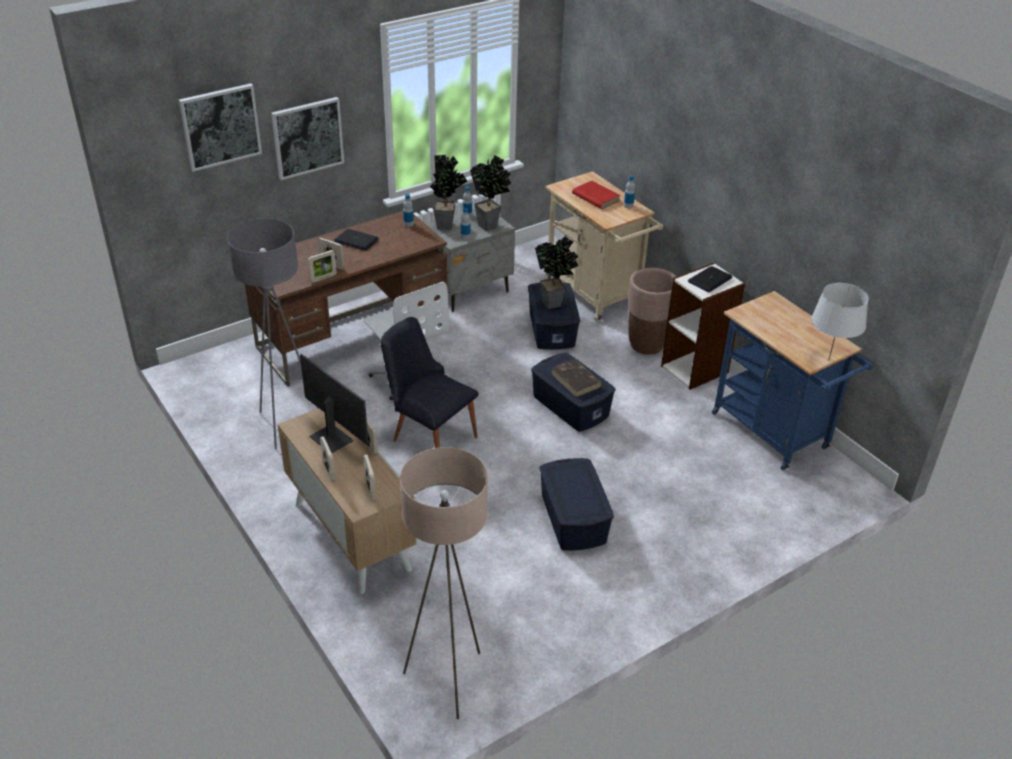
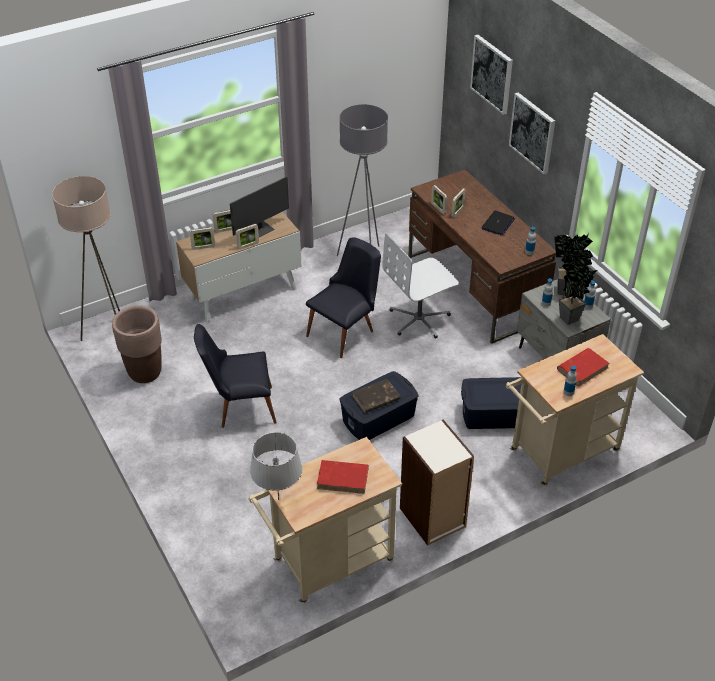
camera: 95 degrees right, 5 degrees up
(555, 304) = (495, 394): potted plant -> none
(573, 519) = (239, 407): blue storage box -> black chair
(646, 345) = (473, 484): brown planter -> brown planter (145, 372)
(710, 280) = (439, 446): laptop -> none
(775, 434) = (327, 564): blue cart -> beige cart
(783, 323) = (343, 478): none -> red book

